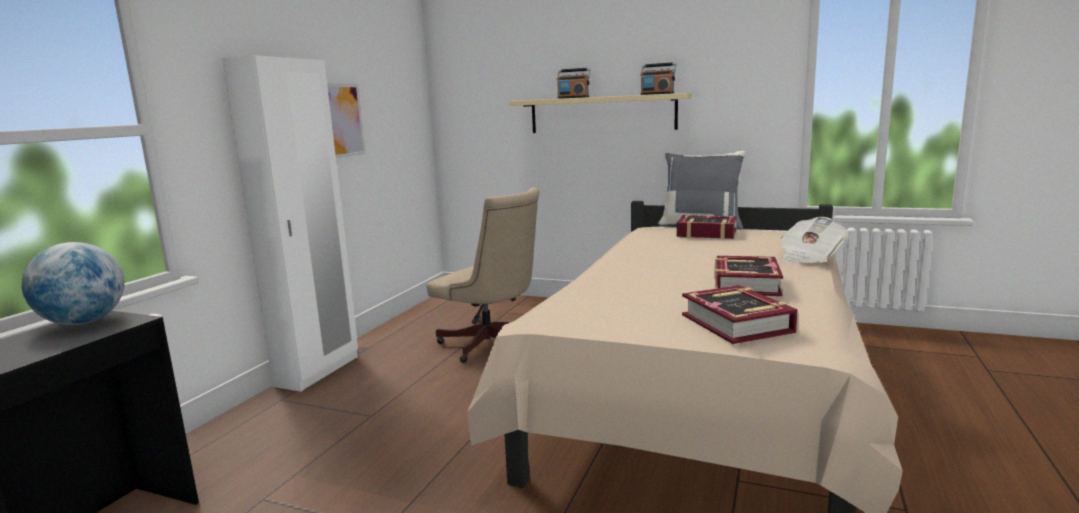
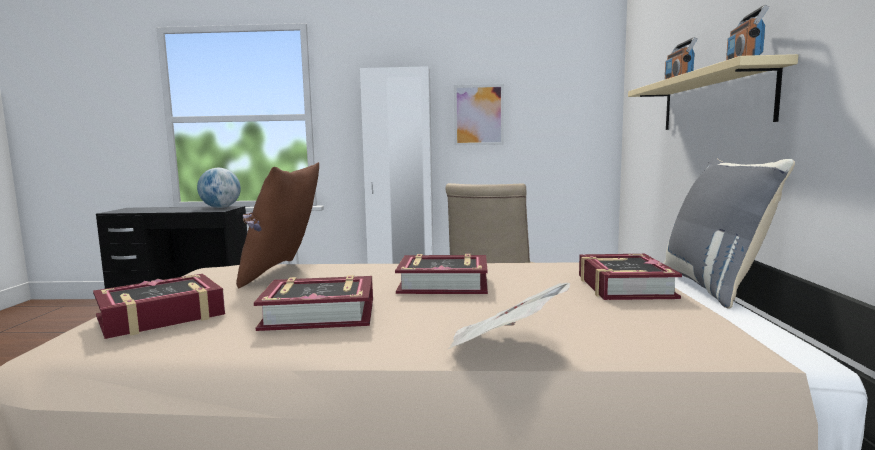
camera: 70 degrees right, 5 degrees down
(604, 296) = (284, 273): none -> brown pillow
(681, 259) = (443, 284): none -> book

